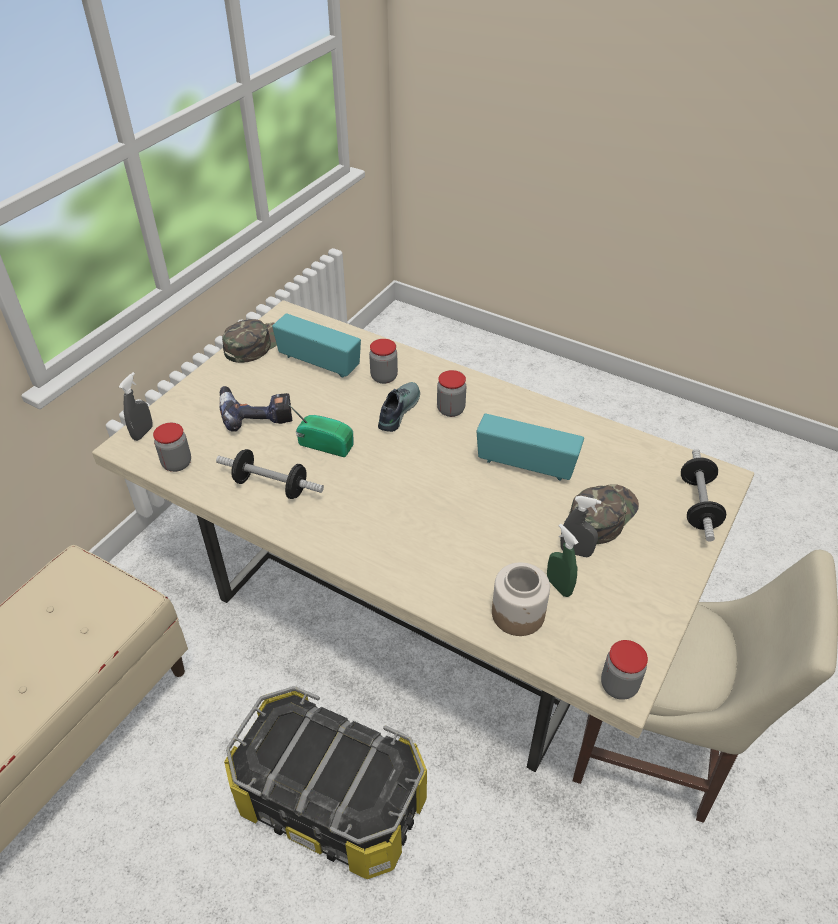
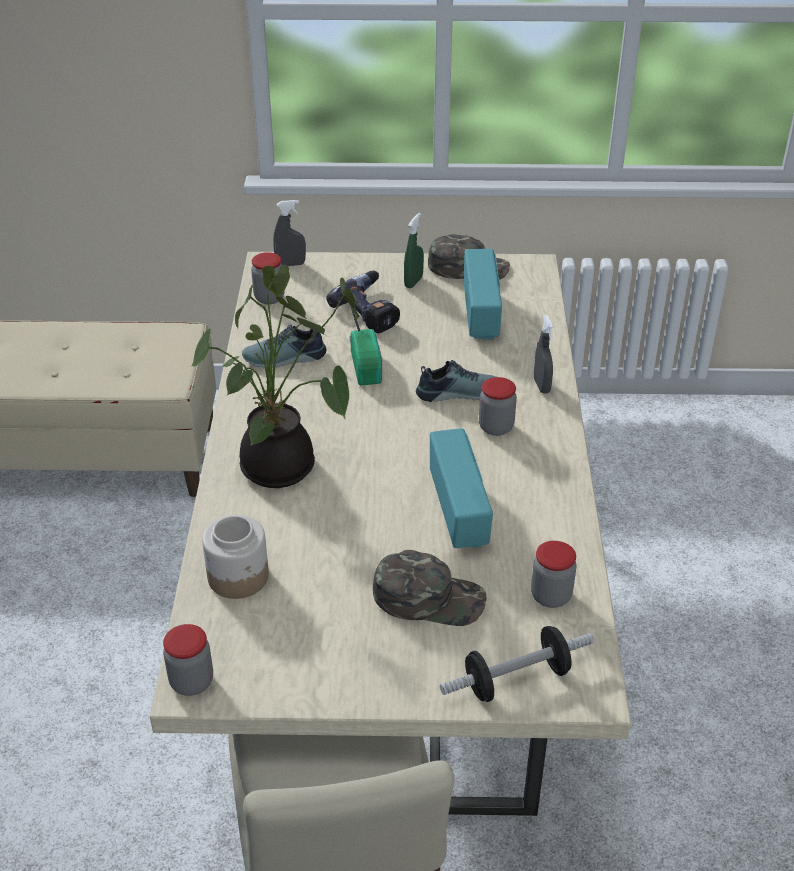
camera: 60 degrees right, 5 degrees down
(271, 486) = (285, 359): dumbbell -> shoe
(332, 799) = (127, 658): storage box -> none
(384, 377) = (502, 363): jar -> jar (551, 596)
(410, 539) = (284, 469): none -> potted plant
(559, 586) = (296, 595): green spray bottle -> green spray bottle (413, 282)
(576, 552) = (355, 593): grey spray bottle -> grey spray bottle (541, 386)

